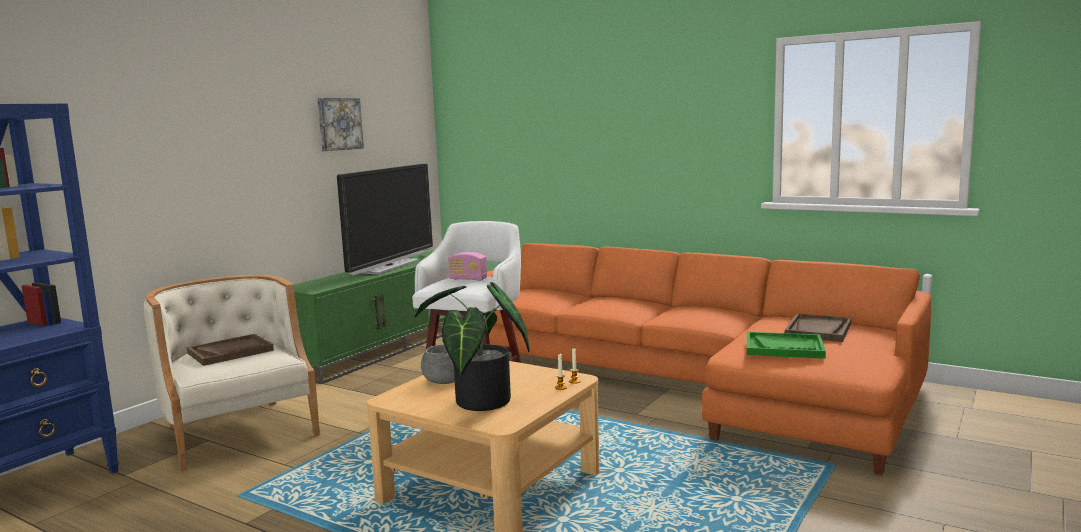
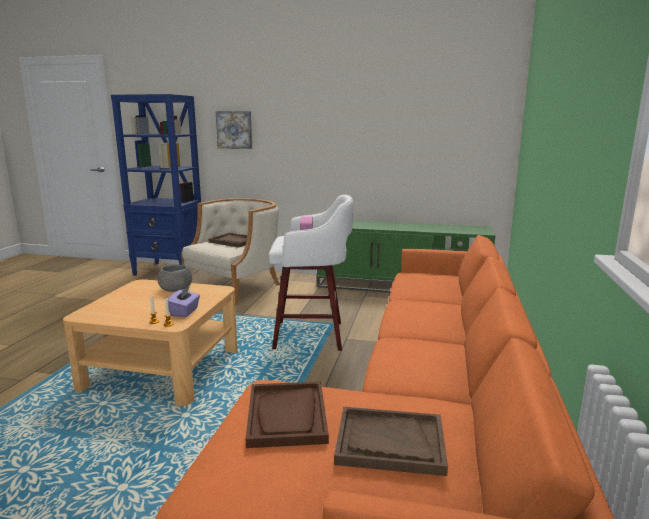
camera: 70 degrees right, 5 degrees up
(339, 124) = (401, 109): picture -> picture (234, 129)
(389, 267) = (413, 227): television -> none
(478, 404) = (124, 304): potted plant -> none
(540, 375) = (185, 312): none -> purple tissue box
(784, 348) = (287, 416): green tray -> brown tray

